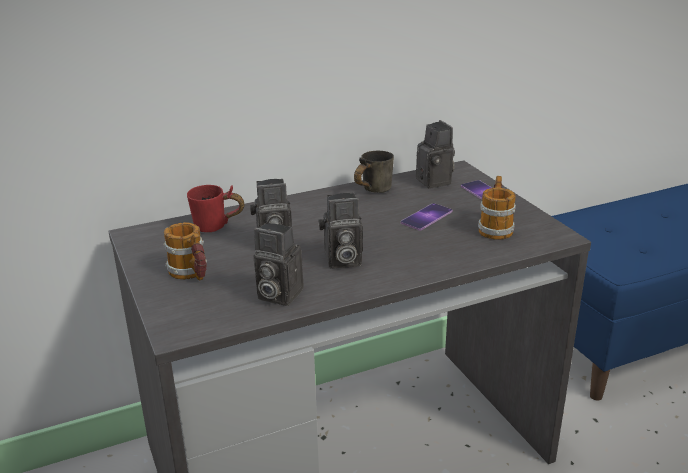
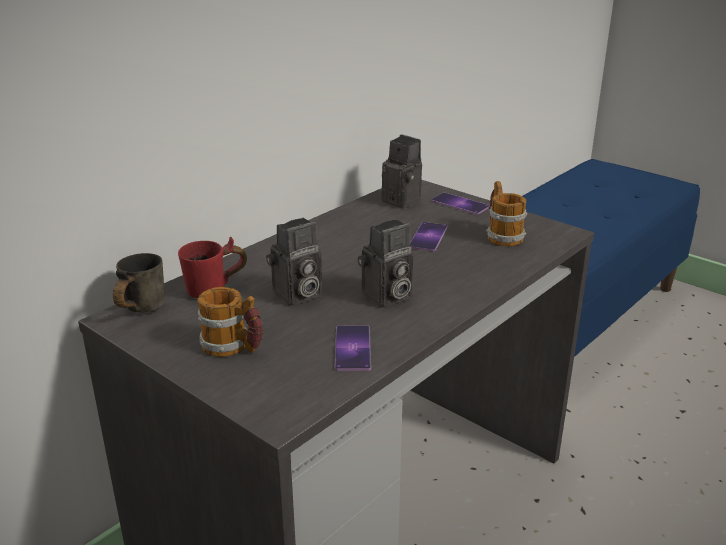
camera: 25 degrees left, 0 degrees up
(276, 295) = (352, 348): camera -> phone
(370, 190) = (346, 221): grey mug -> grey mug (137, 310)

